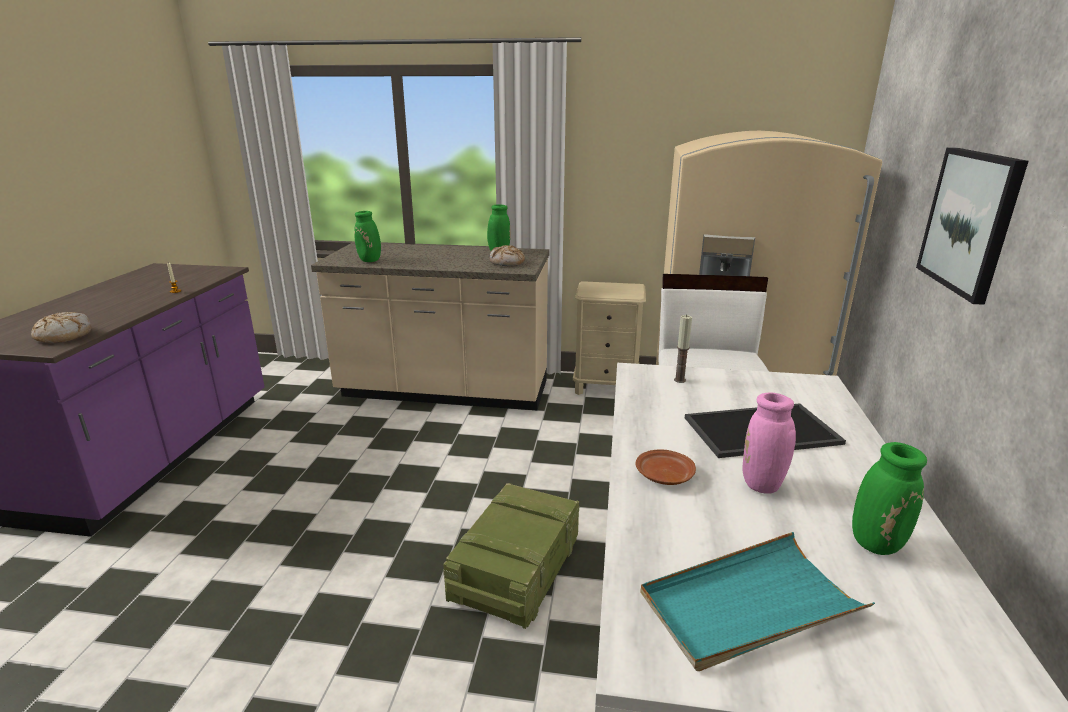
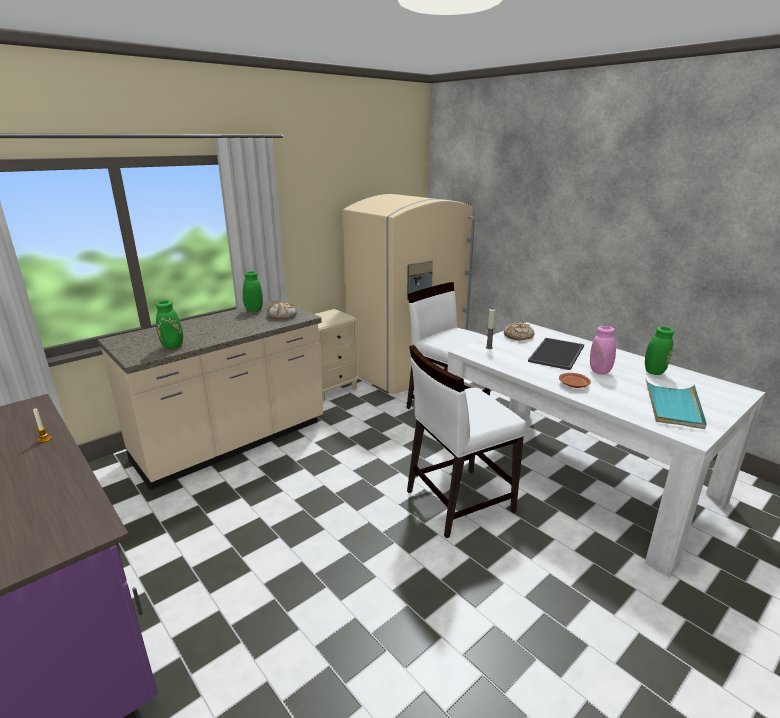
camera: 50 degrees left, 0 degrees up
(64, 336) = (66, 519): bread -> bread (518, 336)
(517, 570) = (458, 501): crate -> white chair
(970, 221) = (545, 234): picture -> none

